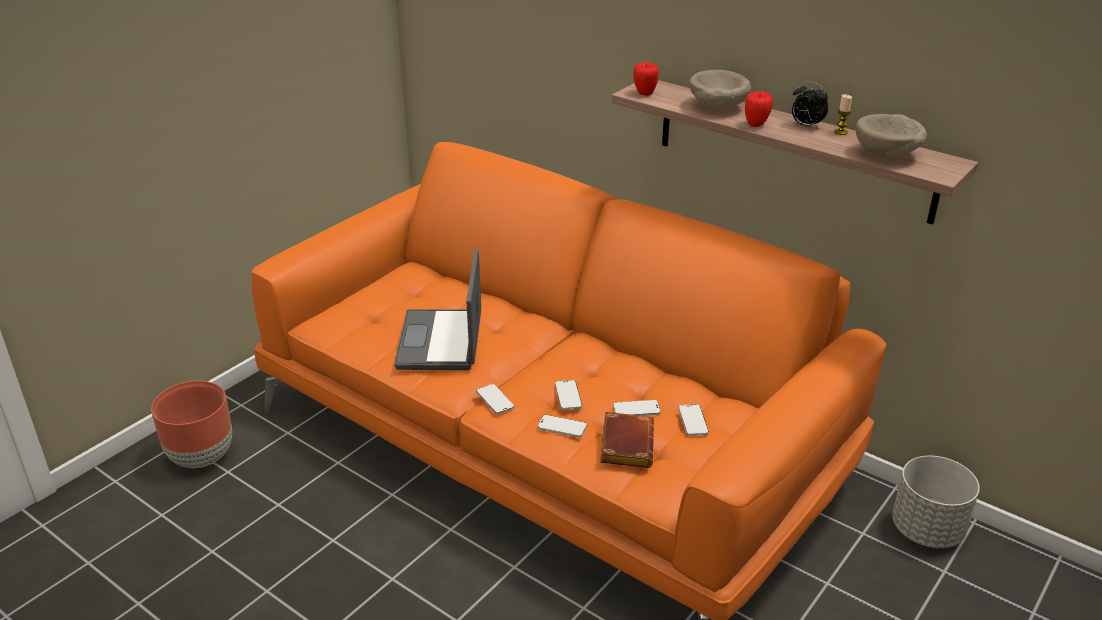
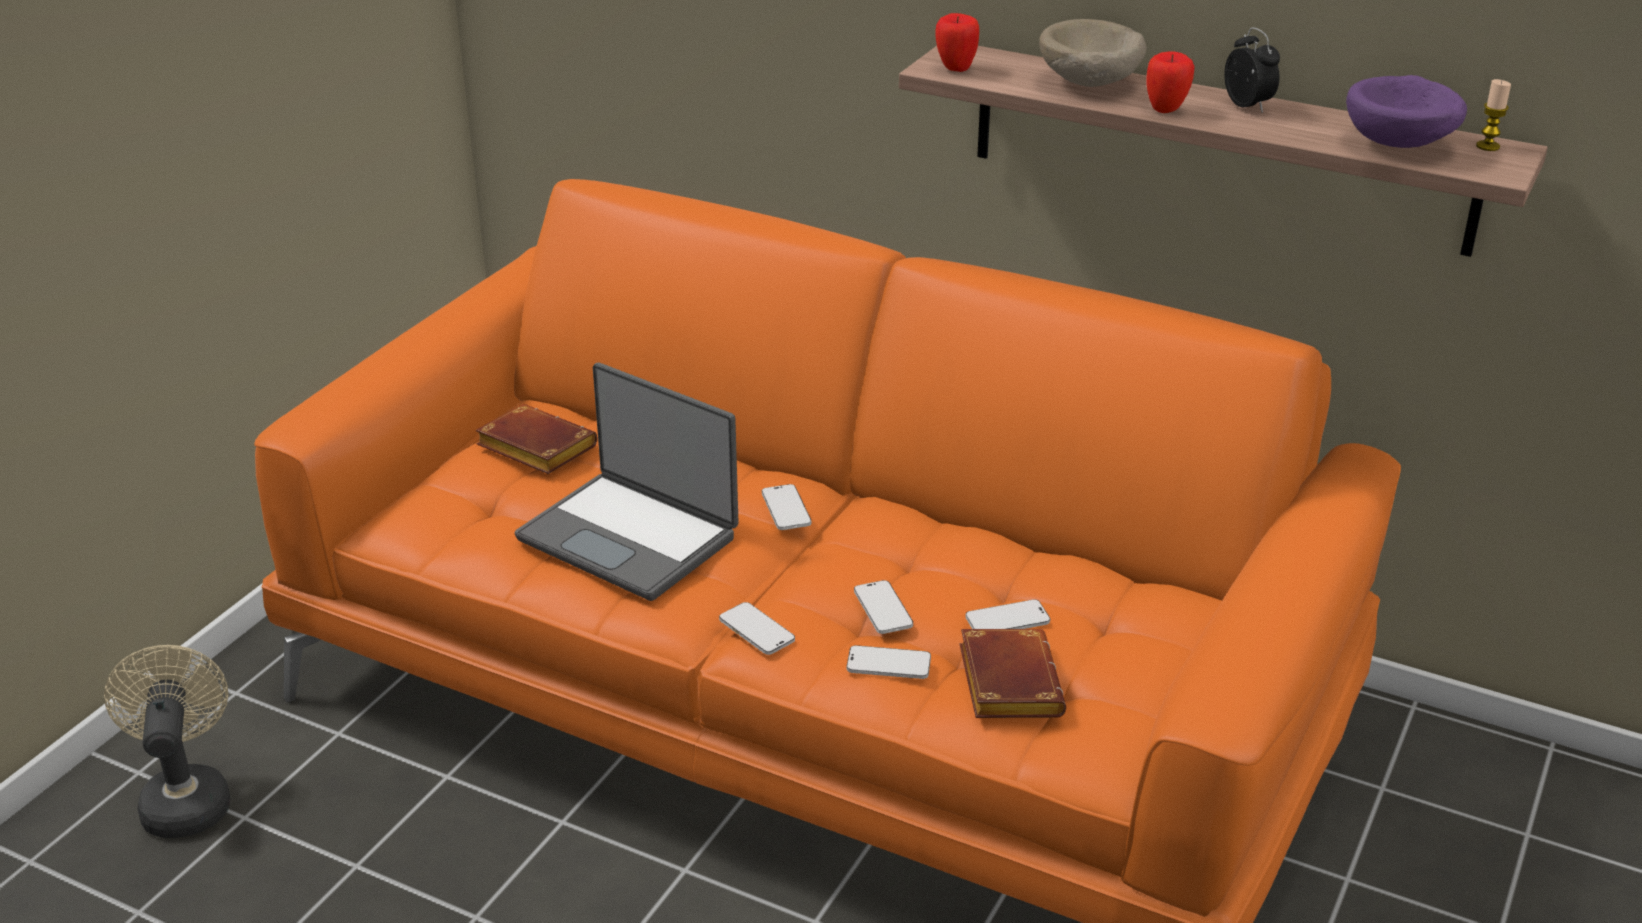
camera: 10 degrees left, 0 degrees up
(201, 457) = (186, 798): brown planter -> beige fan
(404, 288) = (532, 448): none -> brown book
(442, 341) = (630, 537): laptop -> laptop turned 45 degrees counterclockwise
(693, 421) = (1109, 629): phone -> phone (786, 509)
(806, 126) = (1249, 106): alarm clock -> alarm clock turned 135 degrees counterclockwise
(841, 132) = (1309, 112): candle -> candle (1487, 146)
(888, 155) = (1401, 145): beige bowl -> purple bowl
(927, 530) = (1483, 770): grey planter -> none

